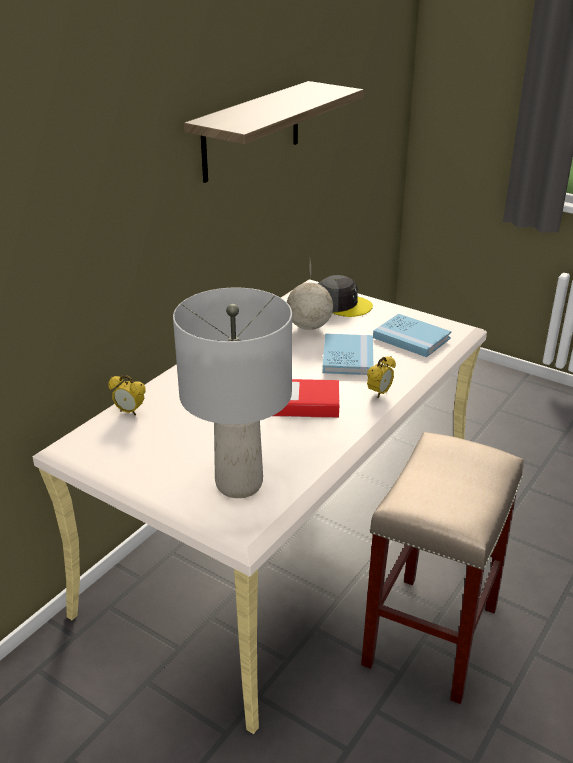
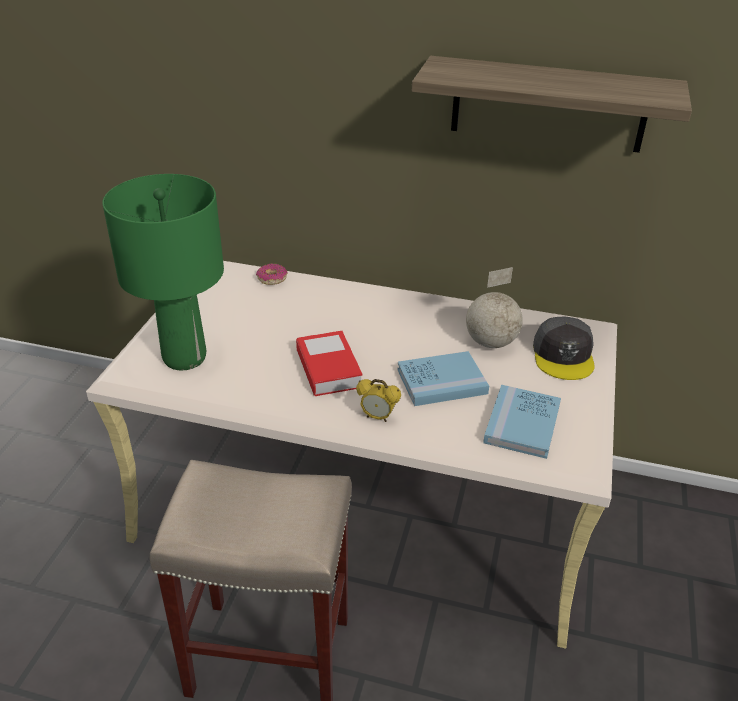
camera: 70 degrees right, 5 degrees up
(129, 412) = (272, 279): alarm clock -> donut
(238, 484) = (184, 357): grey table lamp -> green table lamp

